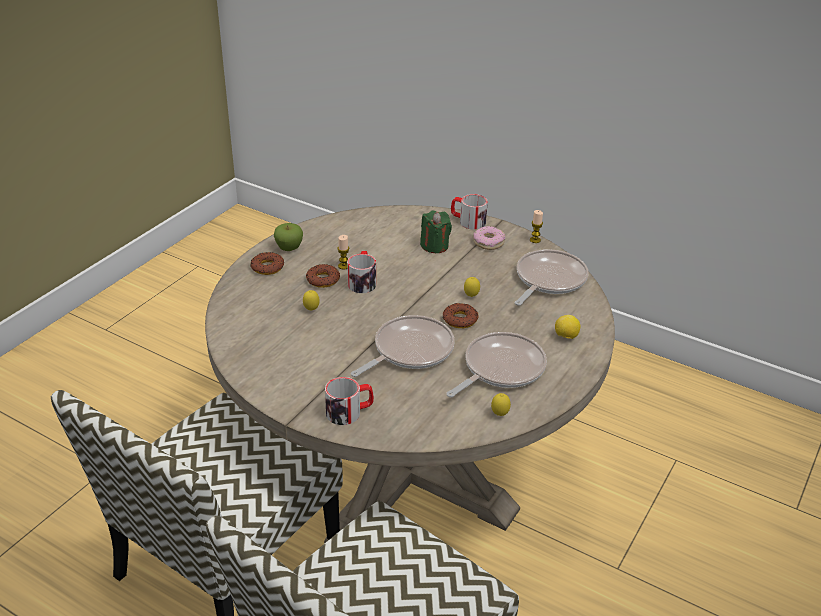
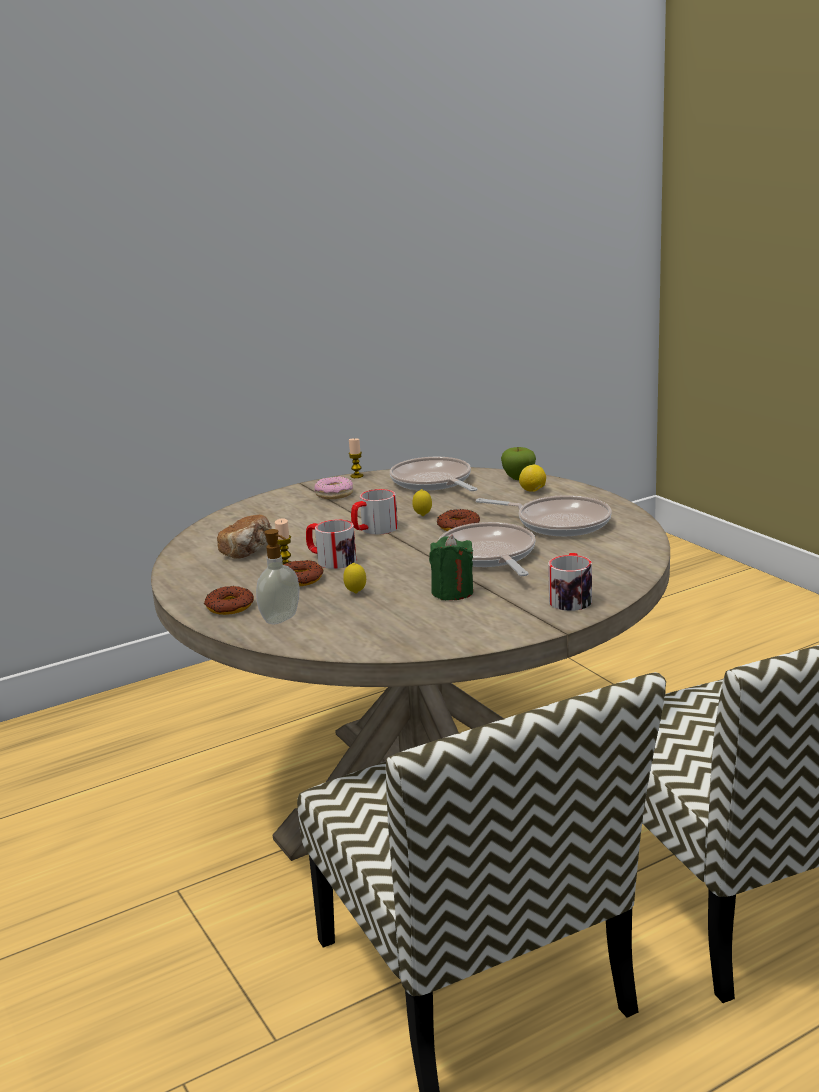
camera: 60 degrees left, 15 degrees down
(257, 293) = (282, 619): none -> soap dispenser
(289, 248) = (204, 589): apple -> apple (518, 478)
(360, 243) = (248, 550): none -> bread
(434, 246) = (307, 517): green candle -> green candle (452, 592)
(467, 221) = (280, 496): mug -> mug (374, 530)
(499, 415) = (630, 534): lemon -> none
(500, 368) = (558, 523): frying pan -> frying pan turned 135 degrees clockwise

